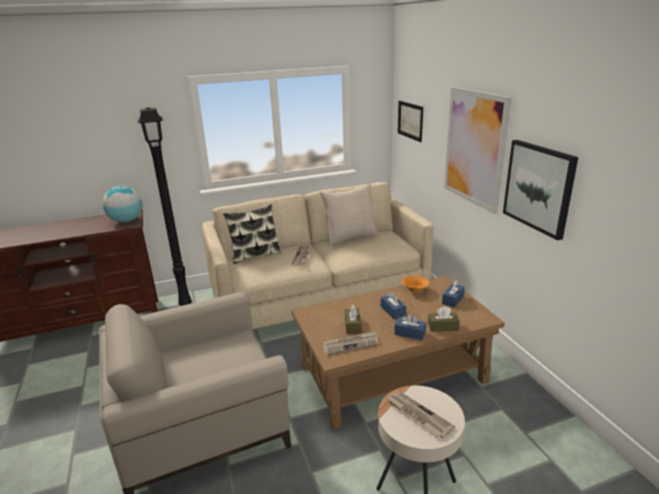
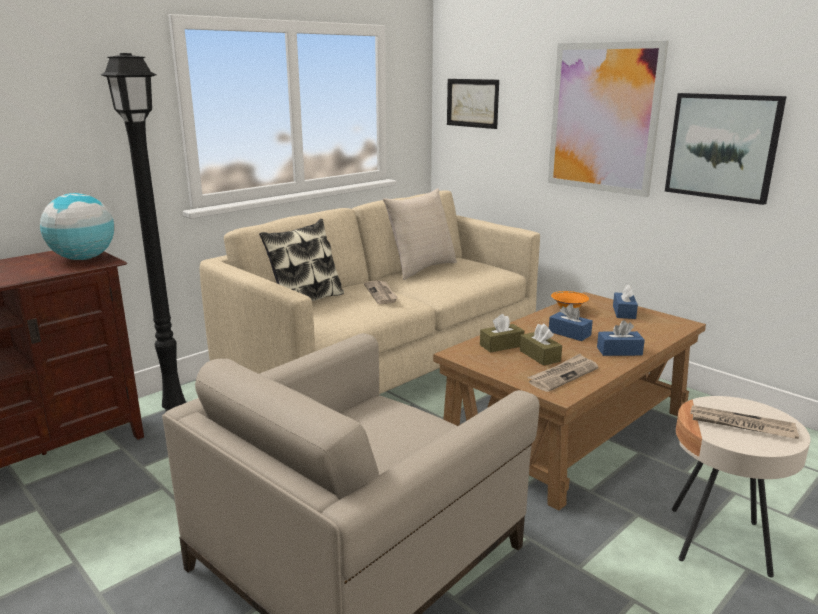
camera: 25 degrees left, 5 degrees down
(443, 327) = (648, 339): brown tissue box -> brown tissue box (501, 345)

